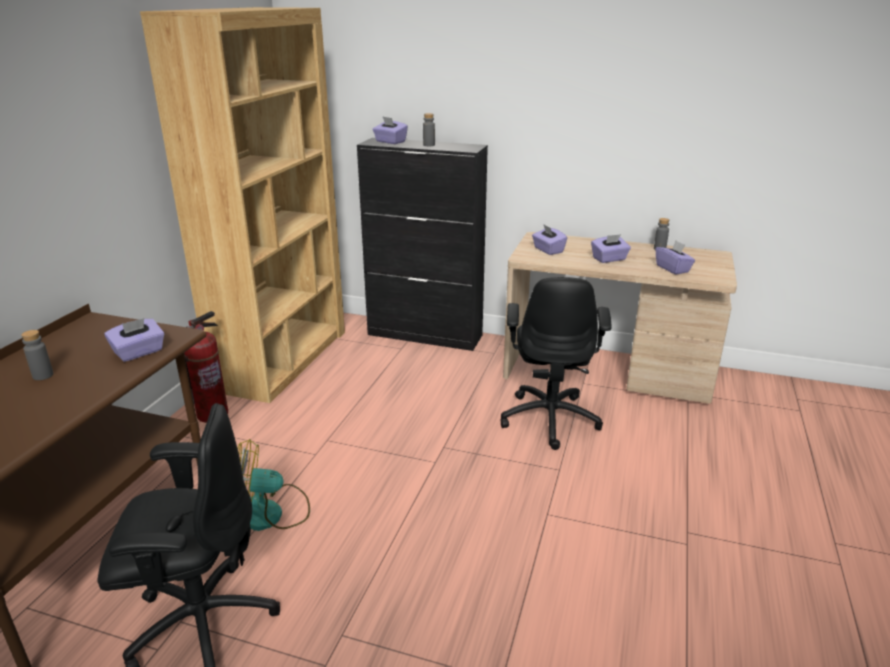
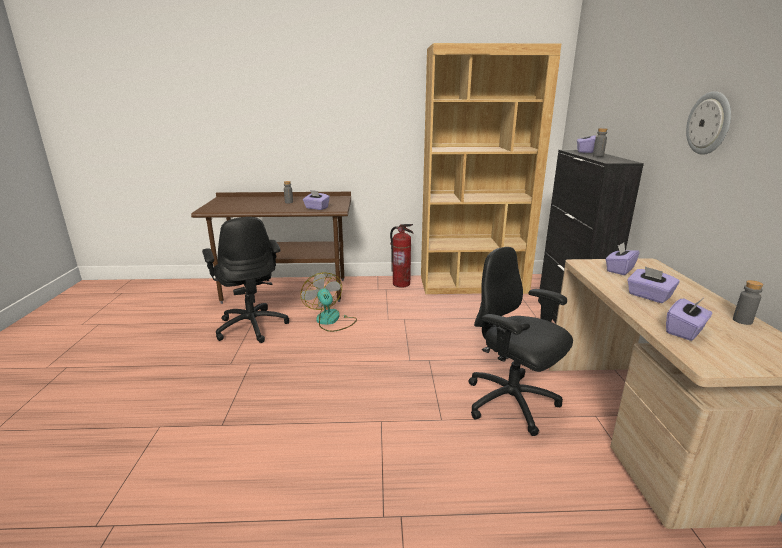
camera: 70 degrees right, 5 degrees down
(550, 418) = (512, 403): black office chair -> black office chair turned 60 degrees clockwise
(562, 102) = (709, 123): none -> wall clock

